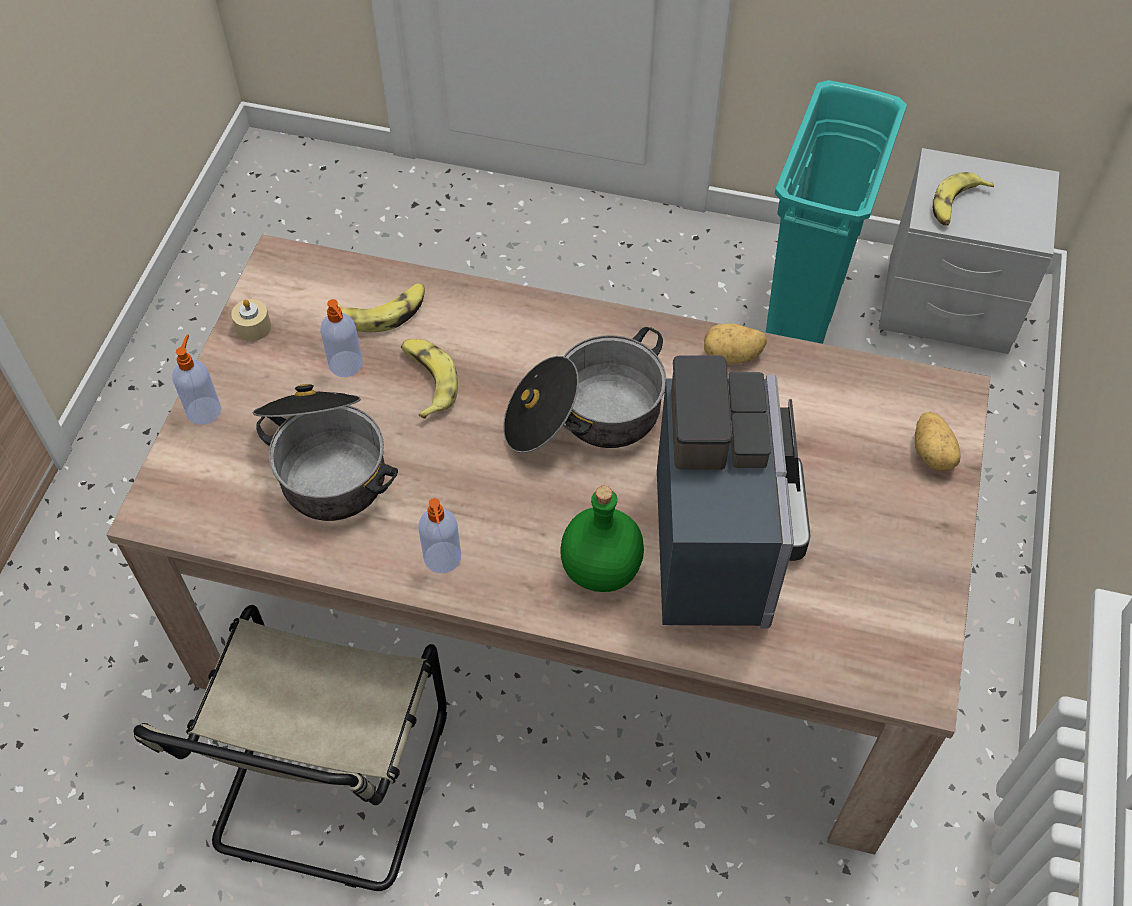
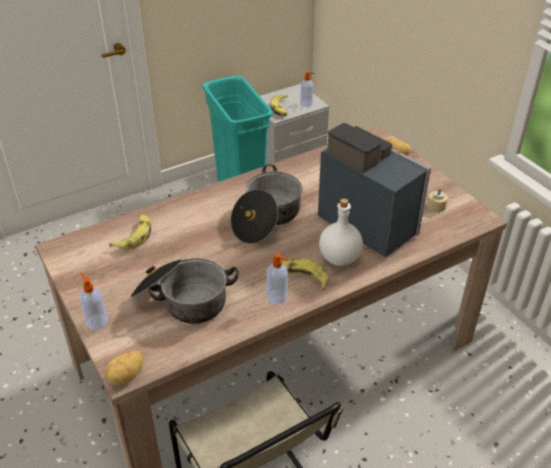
camera: 45 degrees left, 15 degrees down
(253, 327) = (79, 278): beige candle -> beige candle (436, 206)
(346, 365) = (143, 263): soap dispenser -> soap dispenser (307, 103)
(427, 381) = (187, 246): banana -> banana (301, 277)
(599, 567) = (338, 258): green bottle -> white bottle
(732, 356) = (293, 169): potato -> potato (126, 376)

